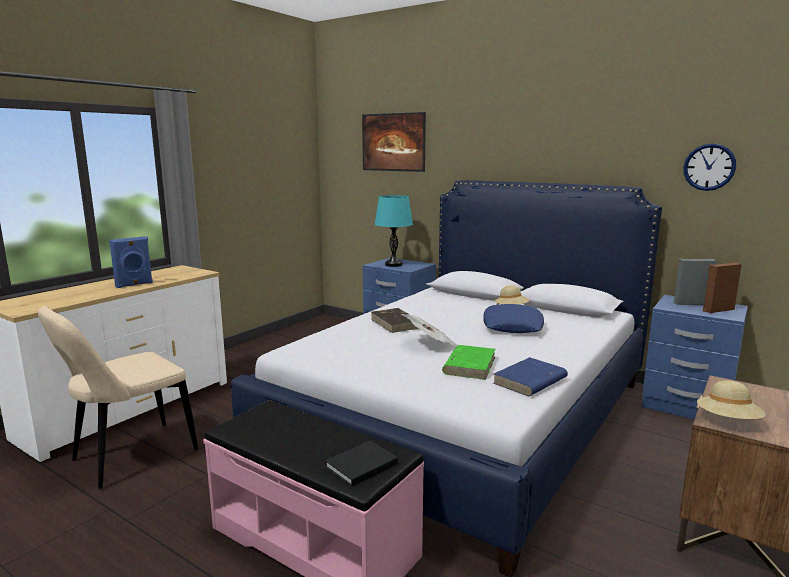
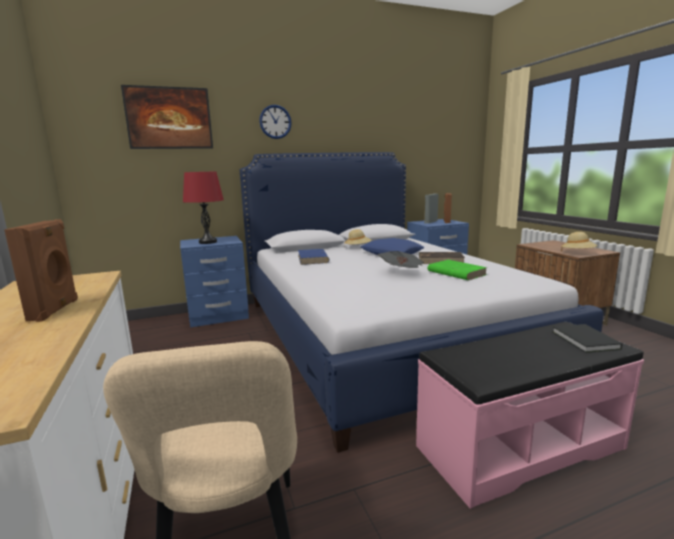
camera: 55 degrees left, 0 degrees up
(134, 285) = (55, 310): blue speaker -> brown speaker
(393, 265) = (207, 242): turquoise table lamp -> red table lamp
(396, 323) = (341, 271): brown book -> brown book (441, 260)
(529, 381) = (497, 268): blue book -> blue book (313, 259)
(709, 167) = (421, 138): wall clock -> wall clock (275, 122)

